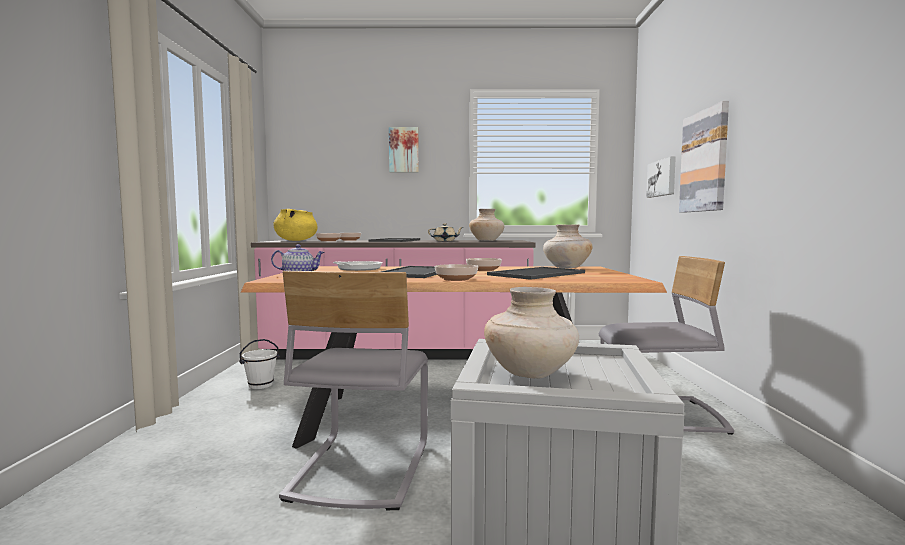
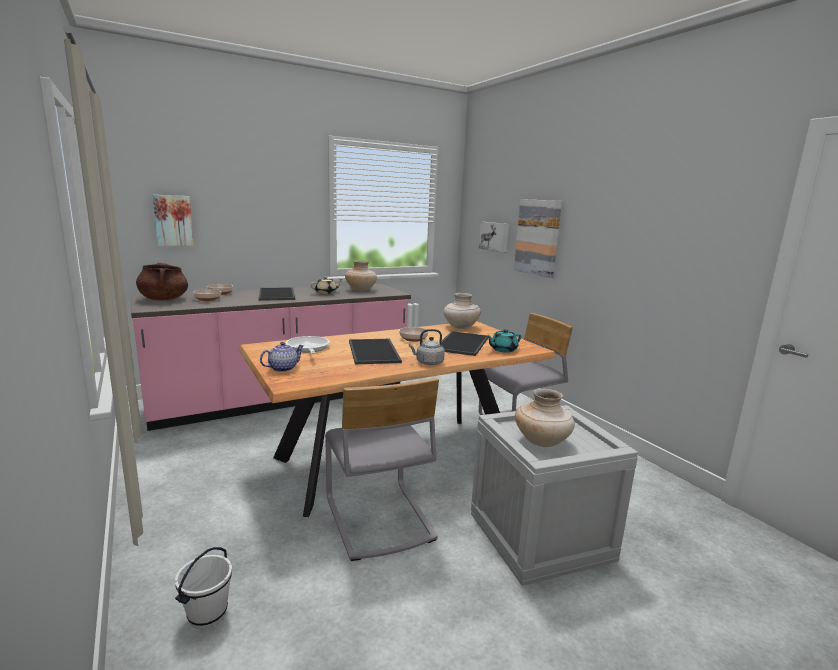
camera: 30 degrees left, 10 degrees up
(260, 385) = (189, 463): white bucket -> white bucket (207, 615)
(296, 240) = (164, 299): yellow cooking pot -> brown cooking pot
(404, 150) = (263, 193): picture -> picture (173, 220)
(455, 279) = (428, 363): bowl -> grey kettle
(582, 278) = (503, 350): none -> turquoise teapot

